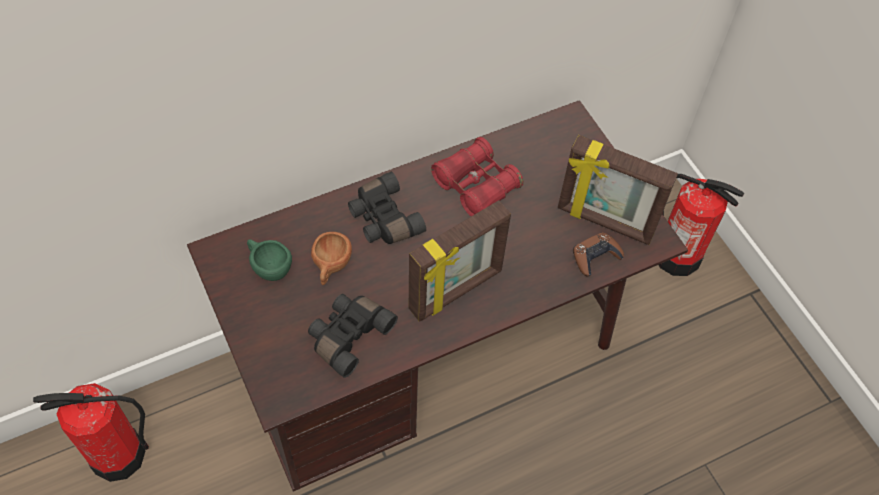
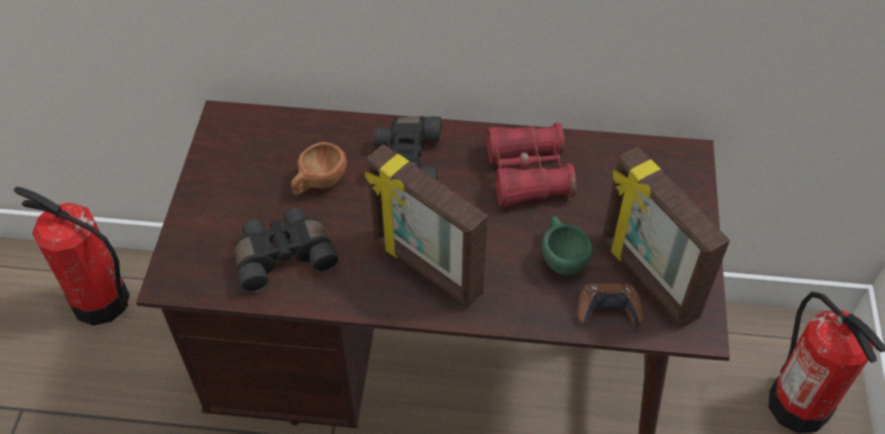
camera: 35 degrees right, 5 degrees down
(268, 267) = (261, 154): green cup -> green cup (561, 257)
(456, 291) = (425, 268): picture frame -> picture frame turned 45 degrees clockwise

